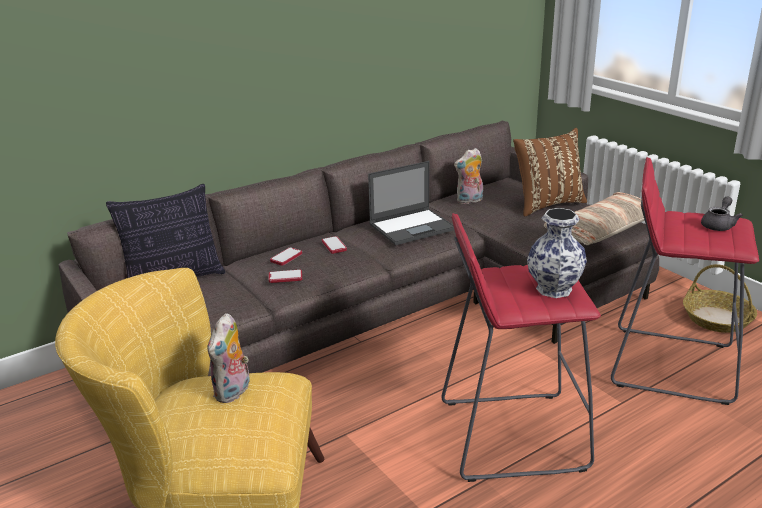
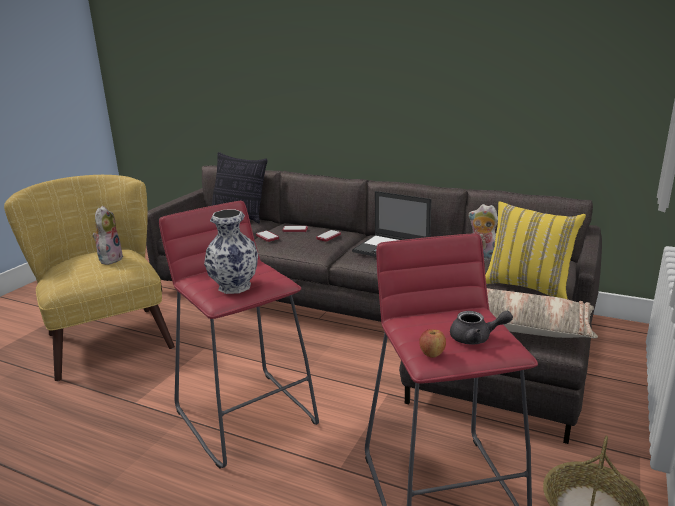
camera: 60 degrees right, 5 degrees down
(233, 392) = (110, 259): plush toy -> plush toy turned 105 degrees clockwise
(547, 204) = (528, 287): brown pillow -> yellow pillow
(735, 243) = (432, 354): none -> apple

